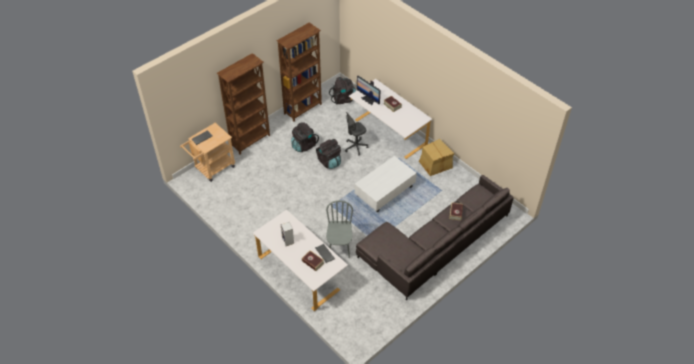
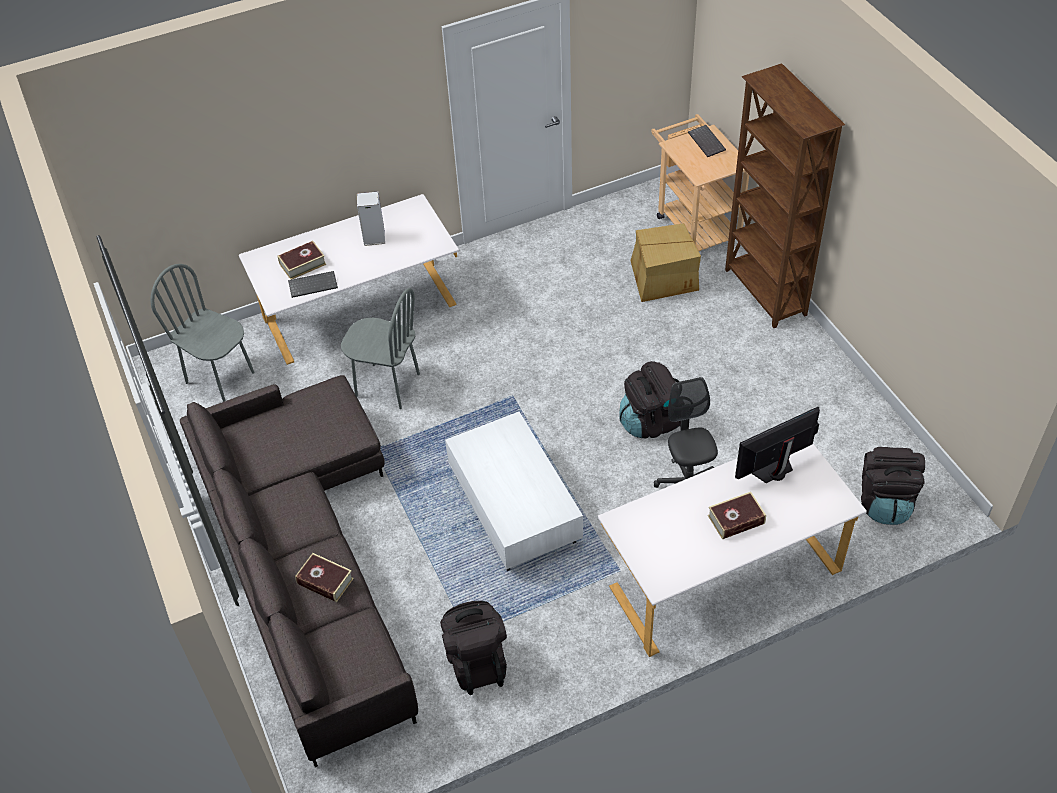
camera: 110 degrees right, 0 degrees up
(303, 109) = (858, 407): brown bookcase -> none
(304, 145) = (722, 384): black backpack -> black backpack (476, 661)
(356, 313) = (220, 377): none -> grey chair
(435, 164) = (567, 651): cardboard box -> cardboard box (662, 277)

